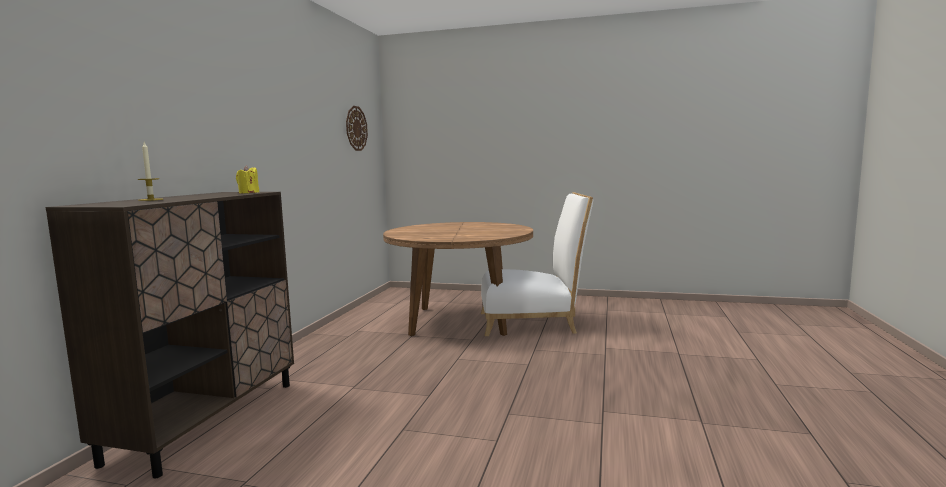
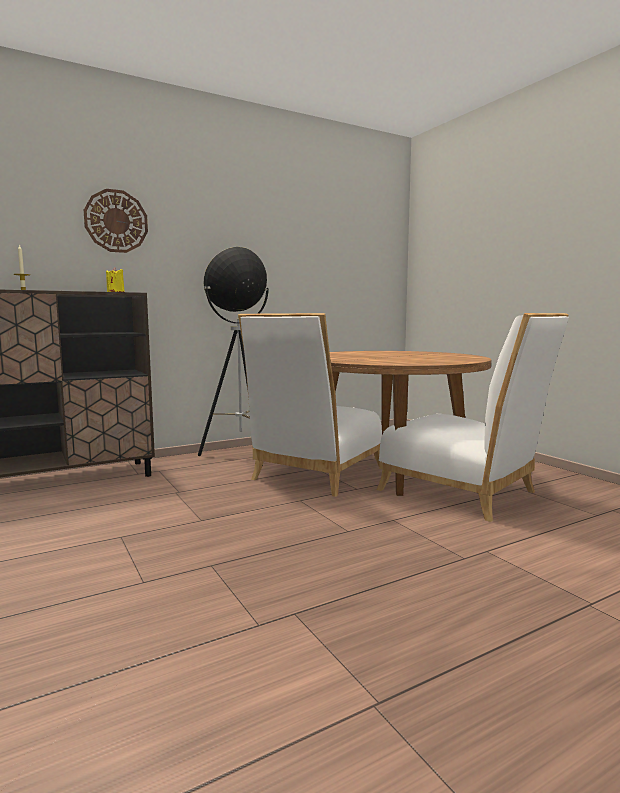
camera: 45 degrees right, 0 degrees up
(328, 345) = (241, 456): none -> floor lamp
(356, 128) = (354, 243): wall clock -> wall clock (116, 221)
(423, 340) = (315, 475): none -> white chair

